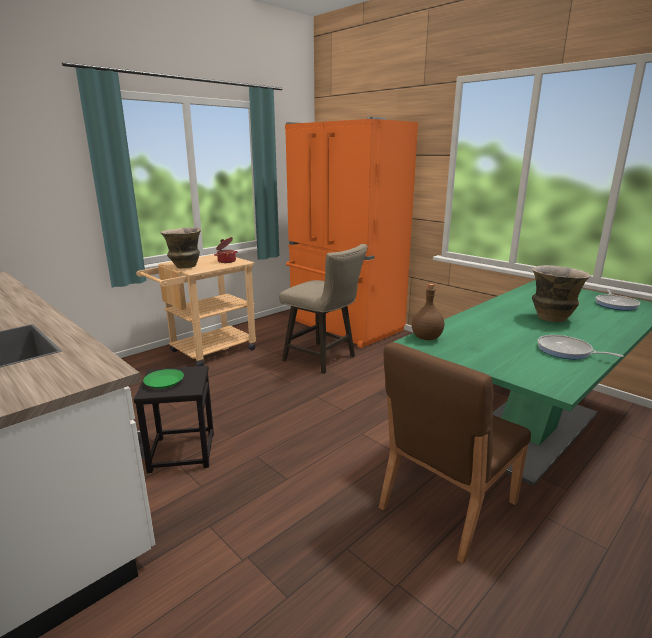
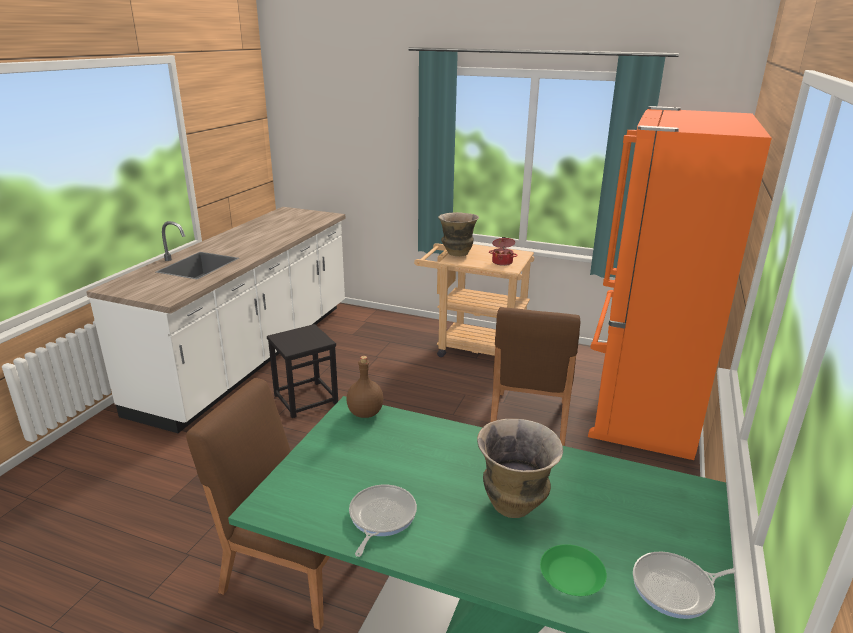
camera: 65 degrees right, 5 degrees up
(164, 382) = (296, 336): green plate -> green plate (572, 575)
(324, 359) = (528, 418): beige stool -> brown chair

